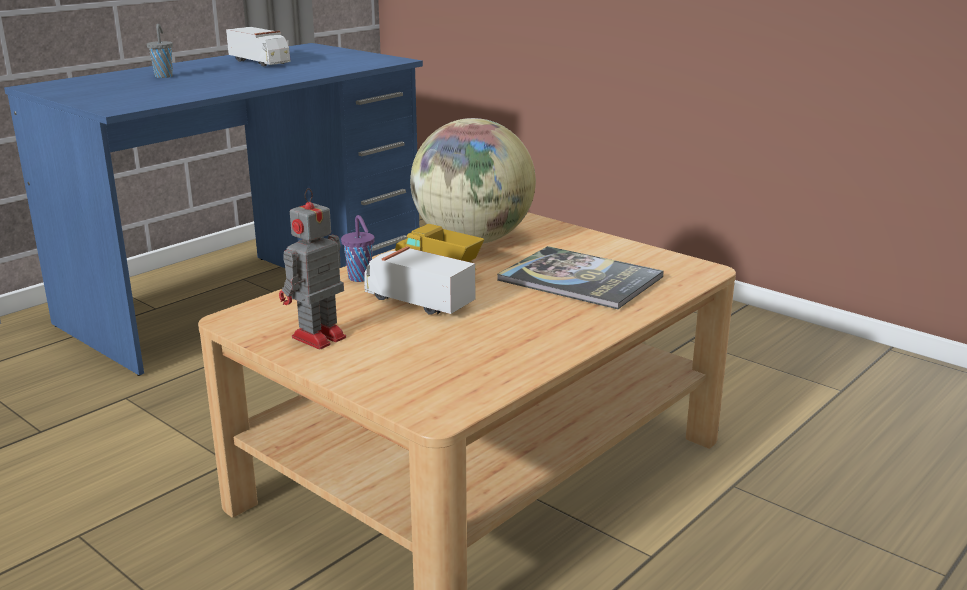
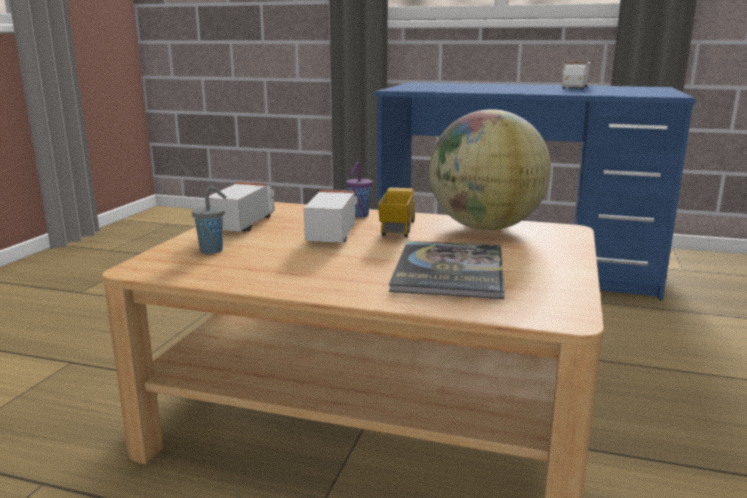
camera: 65 degrees right, 5 degrees down
(164, 76) = (489, 86): grey cup -> grey cup (213, 250)
(316, 338) = (244, 224): toy robot -> toy truck

